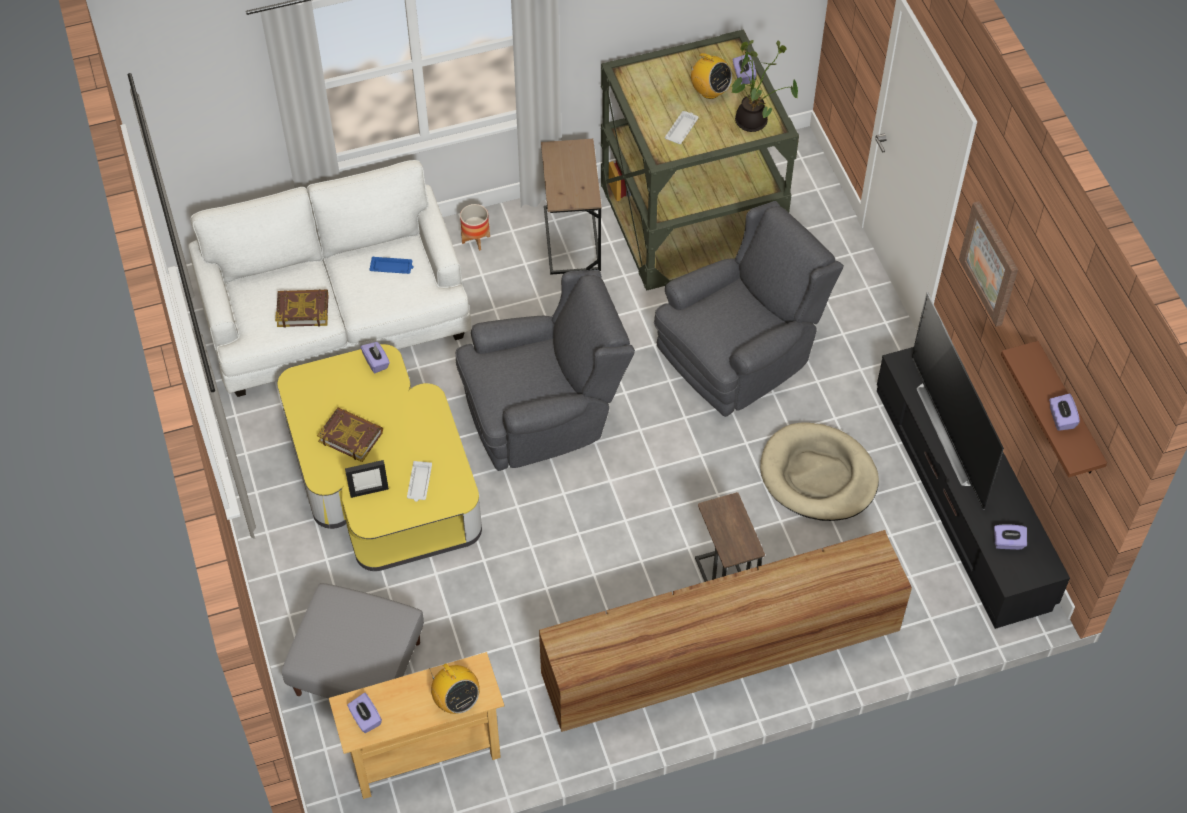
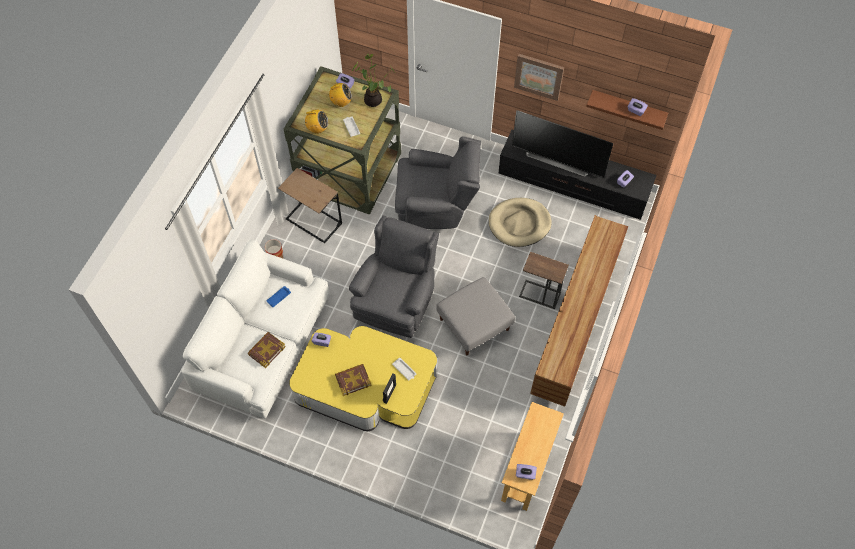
camera: 50 degrees left, 5 degrees up
(359, 668) = (459, 466): grey ottoman -> grey ottoman (474, 324)
(456, 700) = (546, 430): radio -> radio (317, 129)
(739, 356) = (436, 206): grey armchair -> grey armchair turned 90 degrees clockwise

